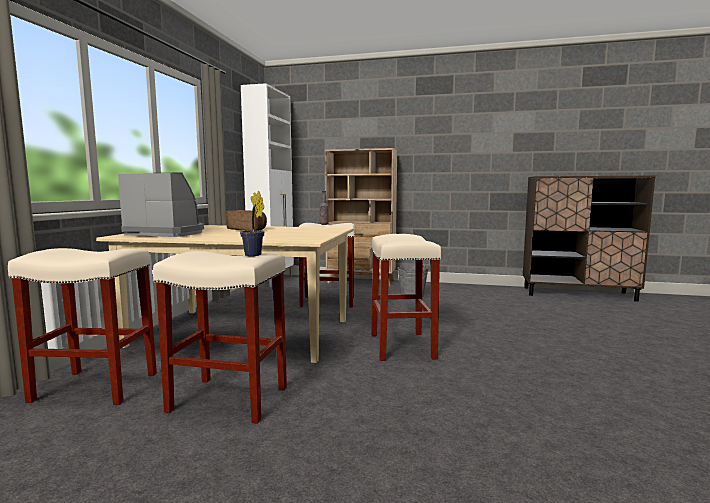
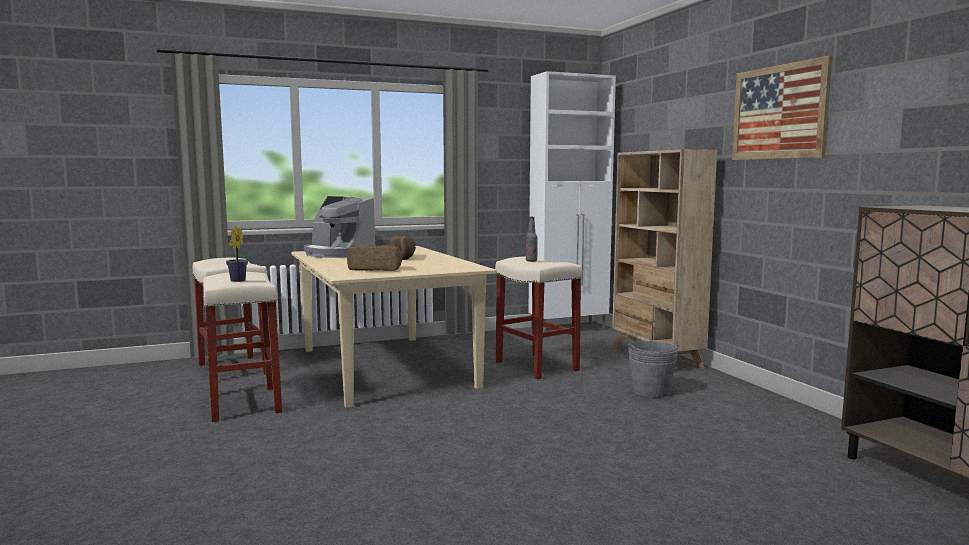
camera: 55 degrees right, 0 degrees up
(167, 233) = (337, 254): coffee machine -> coffee machine turned 150 degrees clockwise
(291, 235) = (375, 269): none -> bread
(402, 346) = (437, 427): beige stool -> none
(439, 130) = (779, 112): none -> picture

